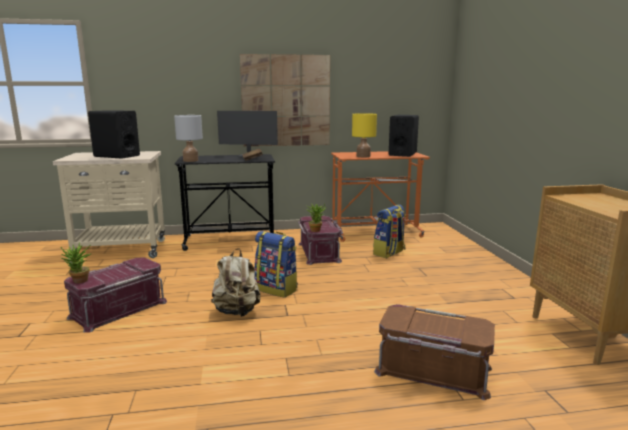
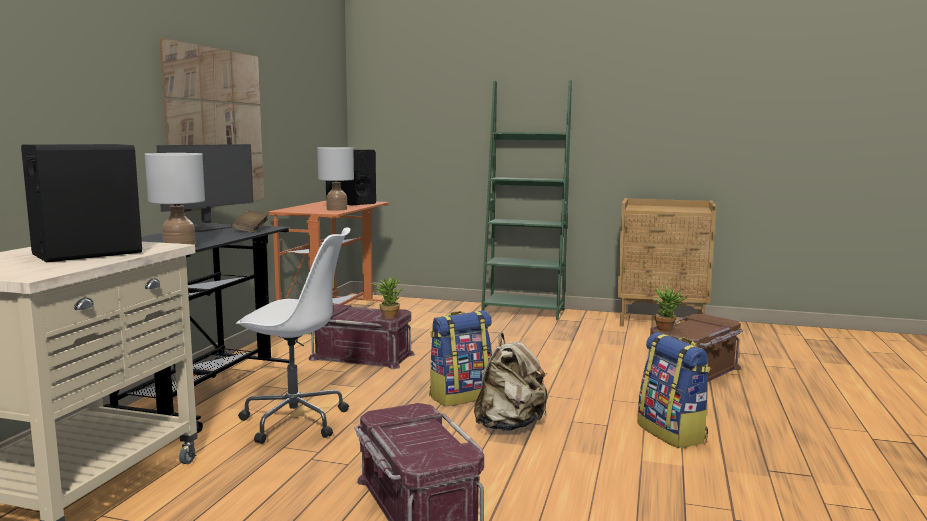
camera: 65 degrees left, 5 degrees down
(79, 282) = (444, 459): potted plant -> potted plant (668, 329)
(209, 263) = (297, 421): none -> white office chair
(363, 156) = (336, 209): yellow table lamp -> grey table lamp
(389, 253) = (416, 330): backpack -> backpack (672, 433)
(499, 272) = (523, 311): none -> green bookcase

